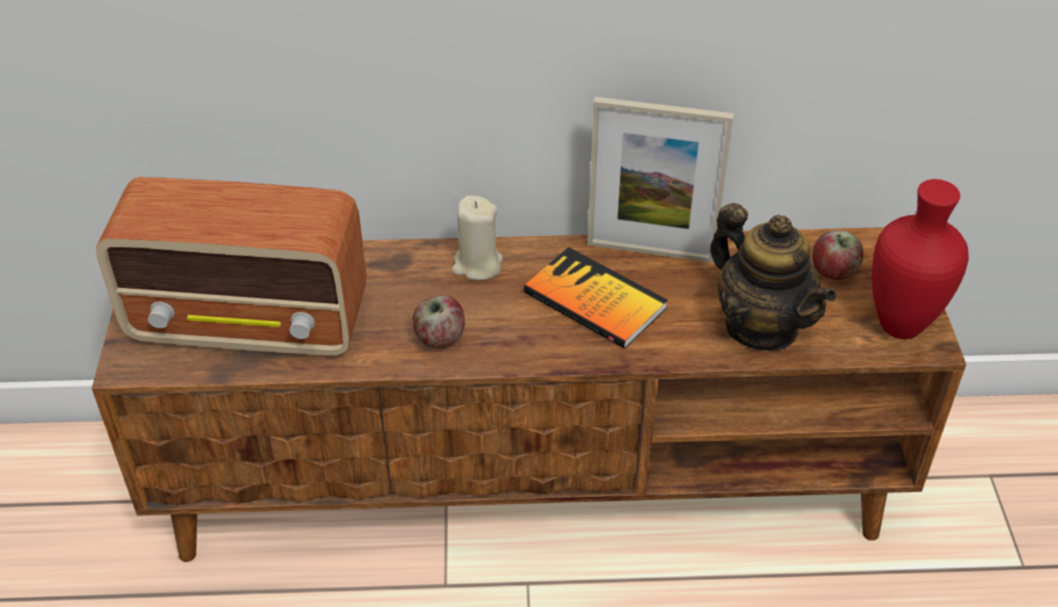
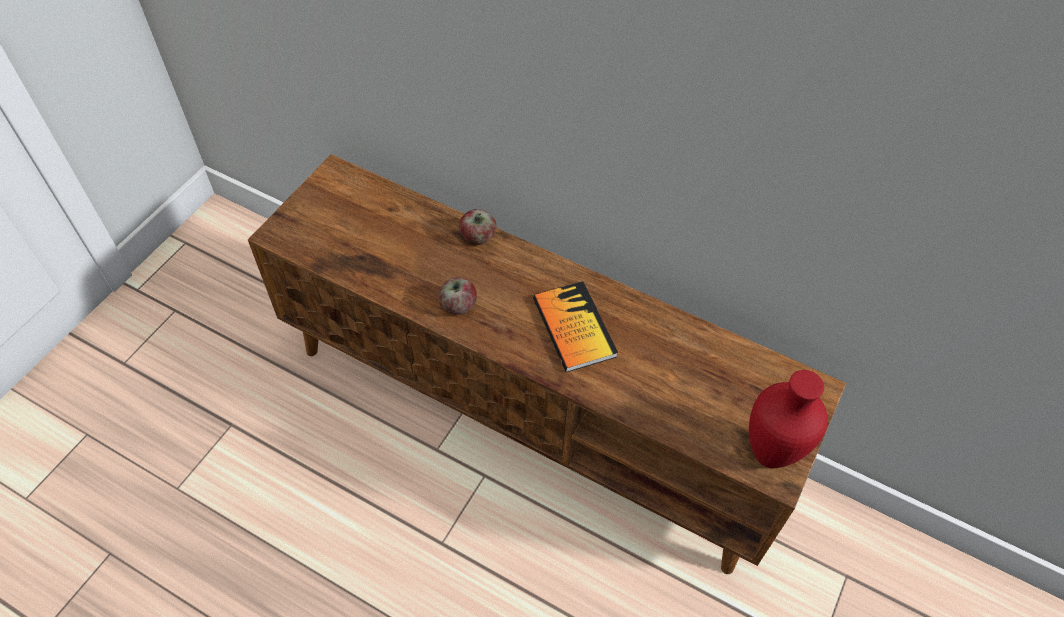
camera: 30 degrees right, 10 degrees up
(252, 323) = (360, 240): radio -> none
(477, 265) = (519, 265): beige candle -> none
(650, 251) = (639, 309): picture frame -> none
(761, 326) = (670, 403): teapot -> none
(834, 272) = (755, 389): apple -> apple (478, 237)

